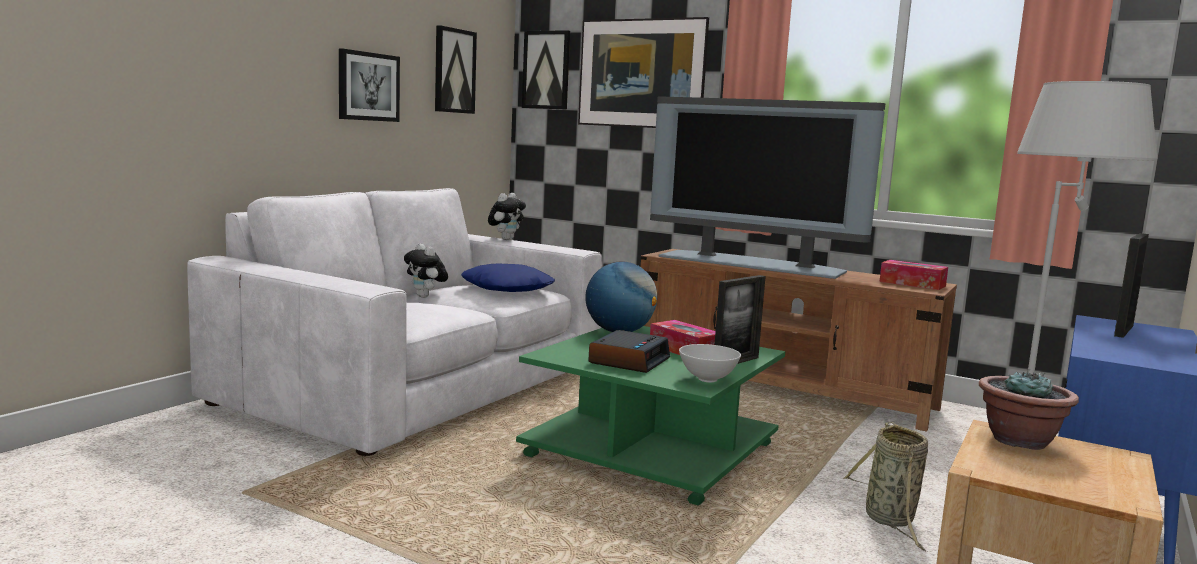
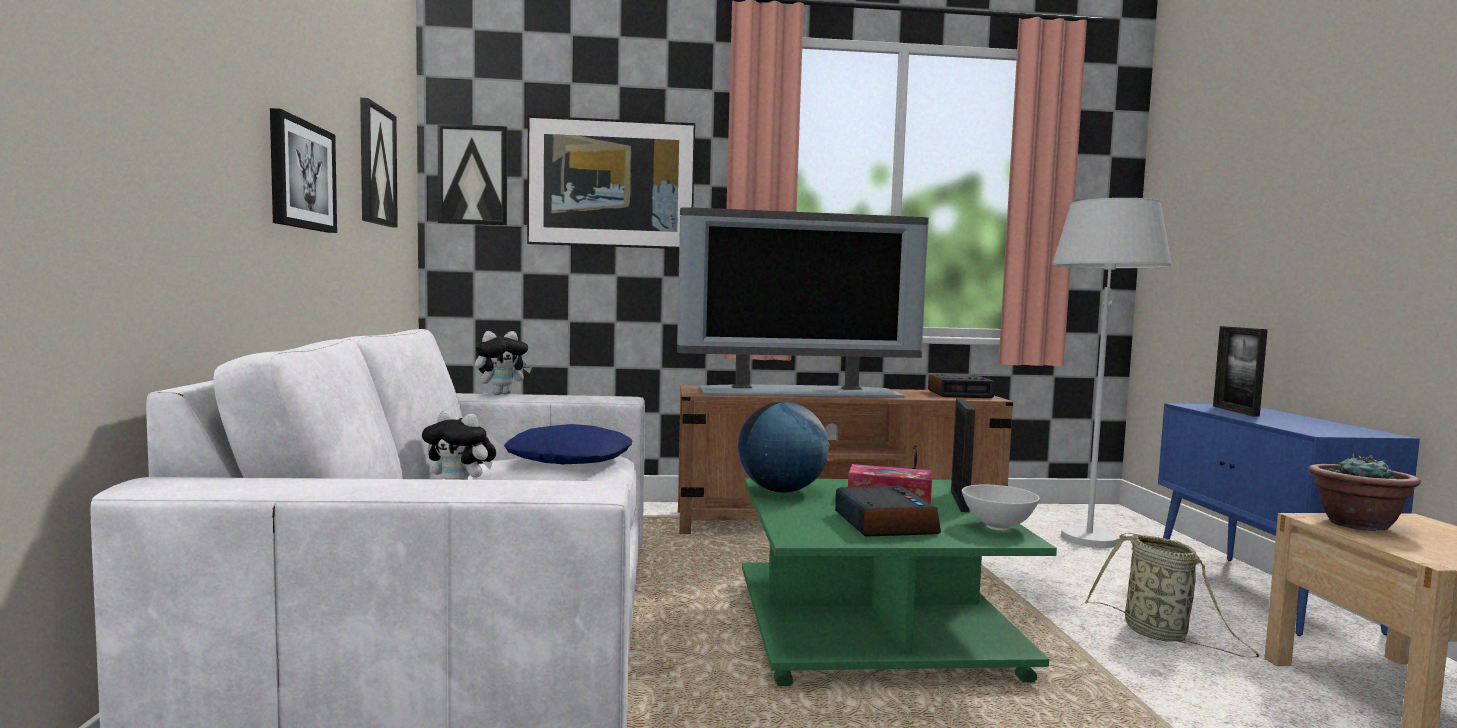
camera: 35 degrees left, 5 degrees down
(506, 239) = (501, 394): plush toy -> plush toy turned 60 degrees clockwise
(912, 284) = (960, 394): tissue box -> alarm clock

